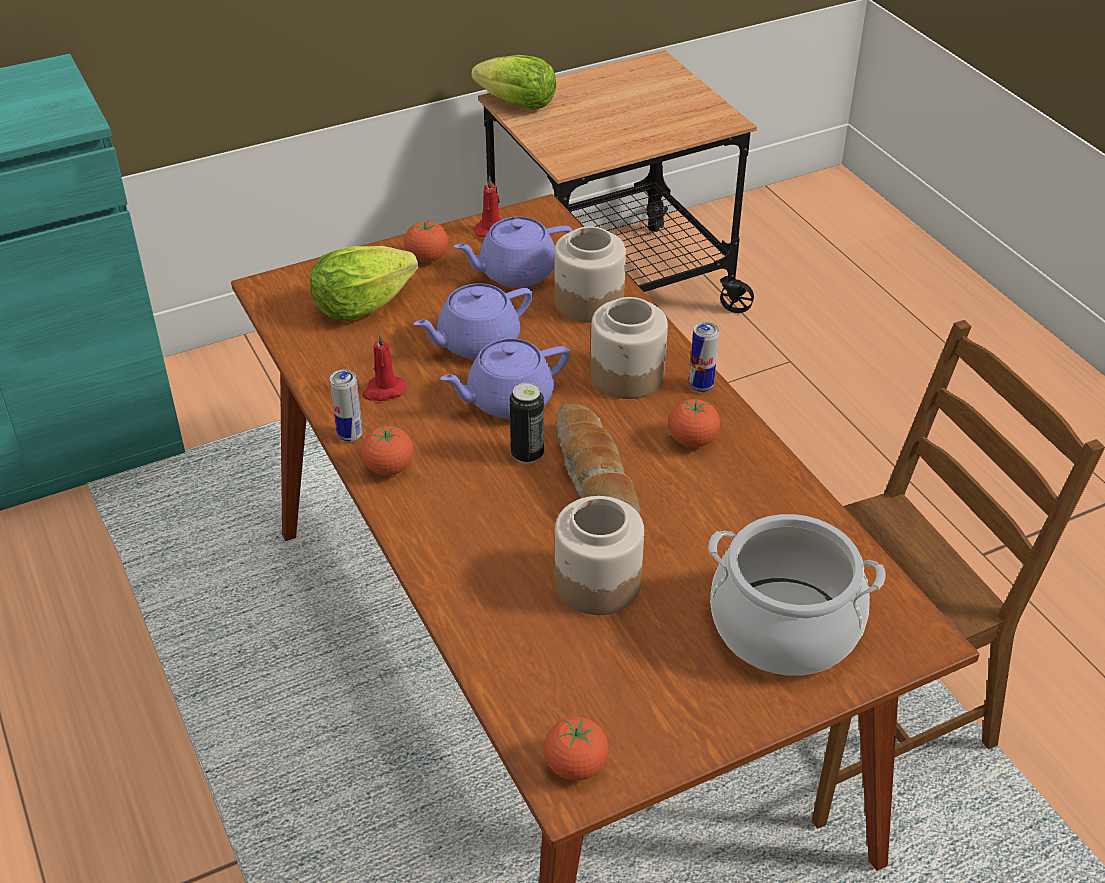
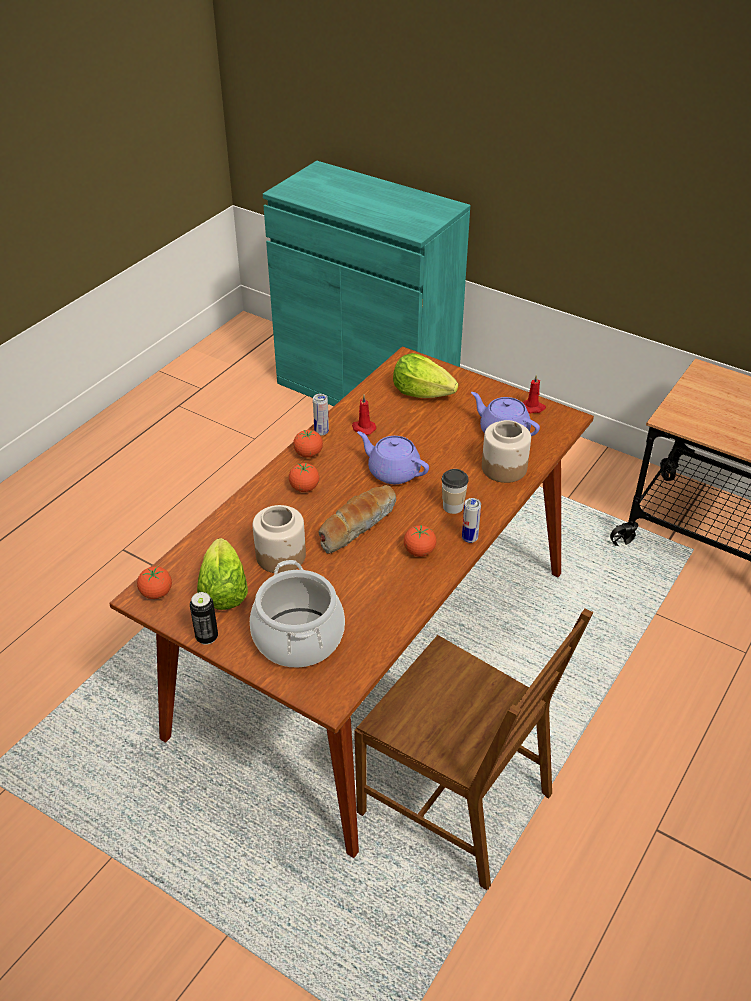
camera: 60 degrees right, 0 degrees up
(427, 258) = (483, 397): tomato -> tomato (304, 488)
(476, 343) = (429, 442): purple teapot -> none
(518, 104) = (705, 376): lettuce -> lettuce (223, 591)
(527, 454) = (356, 495): can -> can (207, 637)
(628, 375) = (453, 507): jar -> cup

